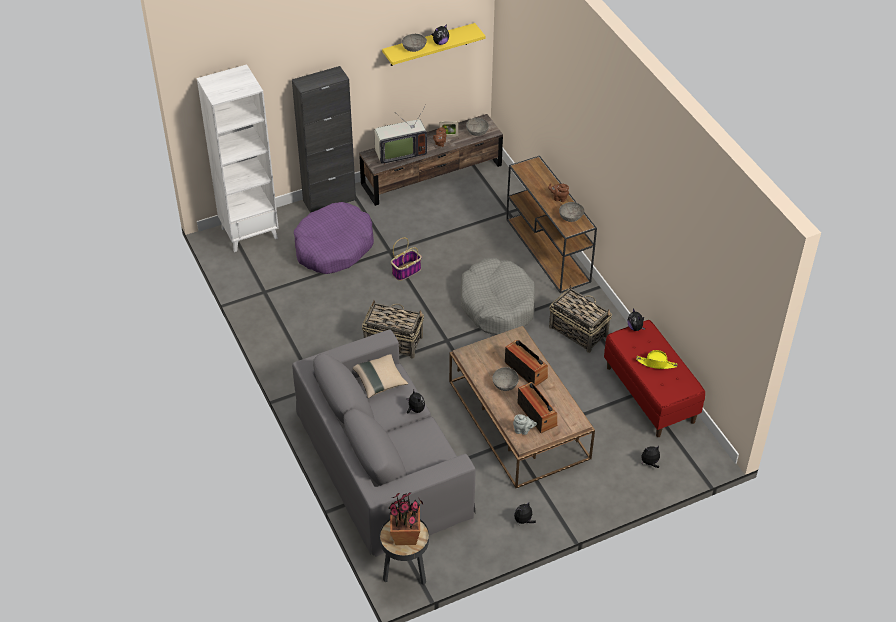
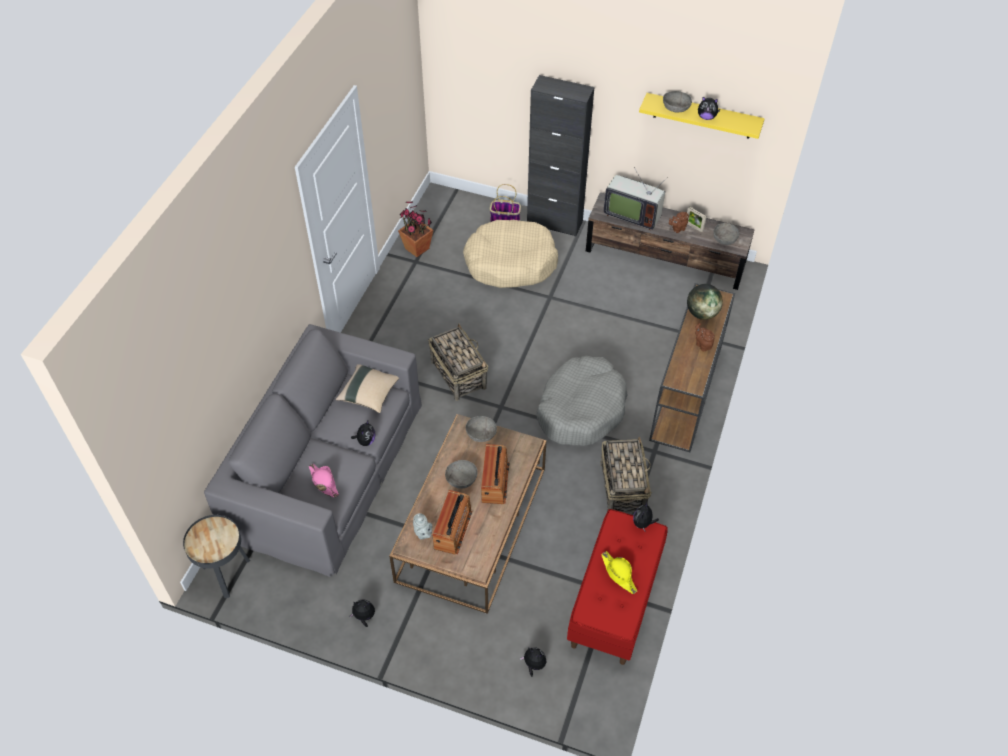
camera: 45 degrees right, 5 degrees up
(249, 232) = (463, 207): white bookcase -> none
(333, 247) = (510, 263): purple dog bed -> beige dog bed
(406, 271) = (542, 323): basket -> basket (505, 220)
(406, 536) = (212, 541): potted plant -> potted plant (417, 249)
(424, 451) = (323, 482): none -> pink hat
(535, 180) = (701, 313): none -> globe
(571, 217) = (692, 370): grey bowl -> grey bowl (481, 434)

